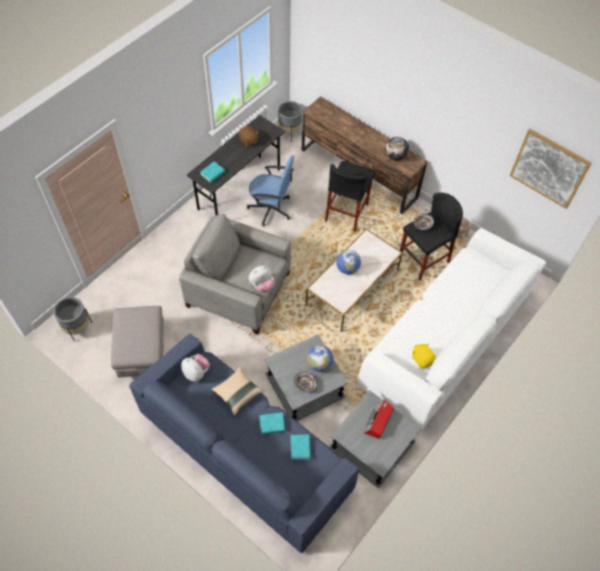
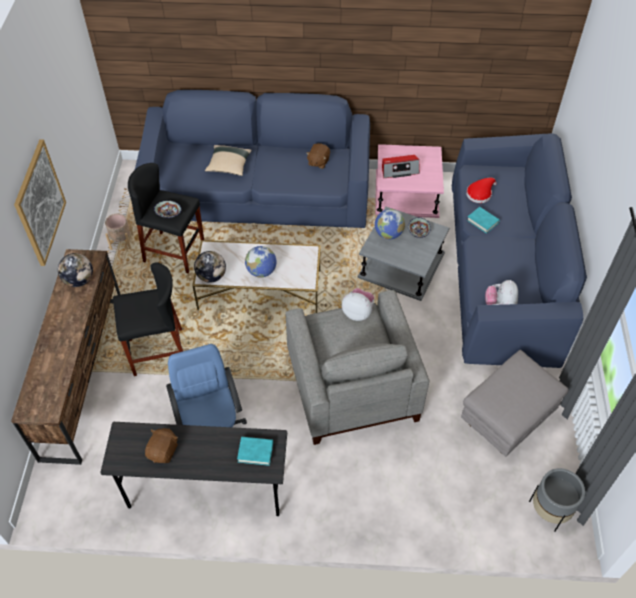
camera: 125 degrees left, 5 degrees down
(237, 393) = (483, 262): beige pillow -> beige pillow (229, 166)
(289, 132) = (54, 501): grey planter -> none
(300, 448) = (480, 193): turquoise book -> red hat
(365, 241) = (211, 276): none -> globe
(372, 445) = (407, 193): grey side table -> pink side table
(422, 359) = (318, 162): yellow plush toy -> brown plush toy
(445, 339) = (258, 195): white sofa -> blue sofa
(549, 168) = (76, 69): picture -> picture (40, 203)

